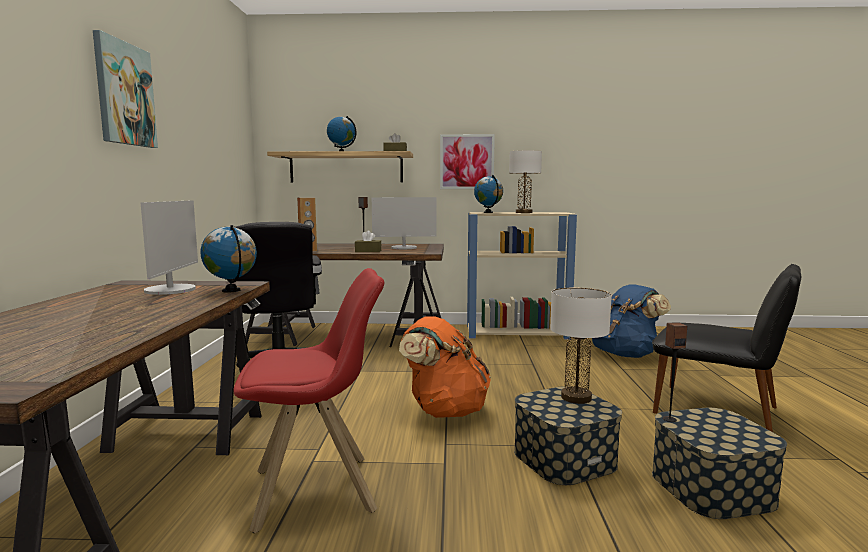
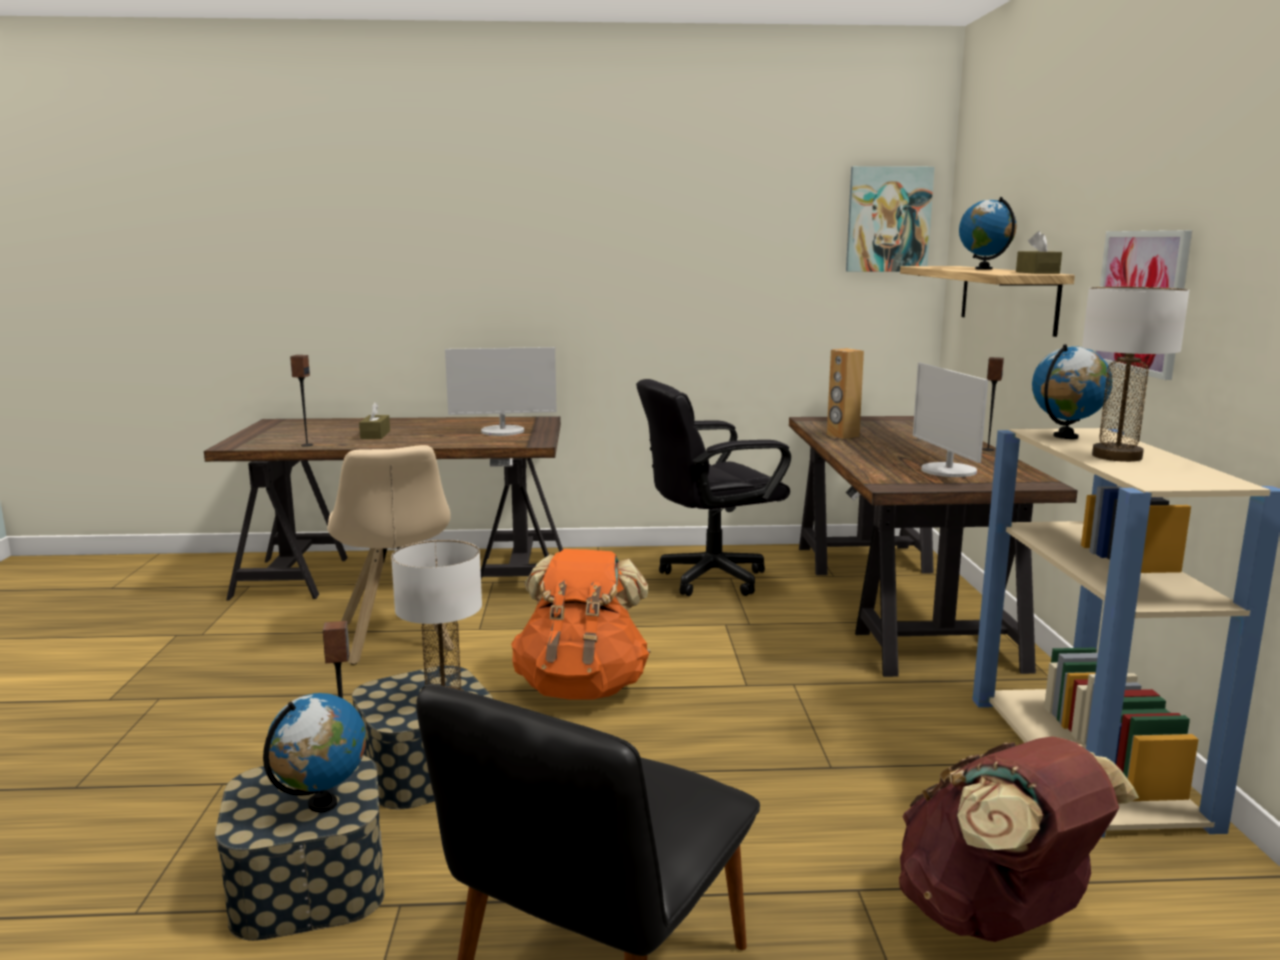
camera: 85 degrees right, 5 degrees up
(106, 344) = (306, 445): none -> speaker
(124, 94) = (599, 228): picture -> picture (888, 219)
(231, 291) = (495, 444): globe -> globe (322, 804)
(315, 490) = (397, 637): red chair -> beige chair
(368, 251) = (867, 457): brown tissue box -> brown tissue box (375, 435)
(625, 354) = (995, 918): blue backpack -> brown backpack

